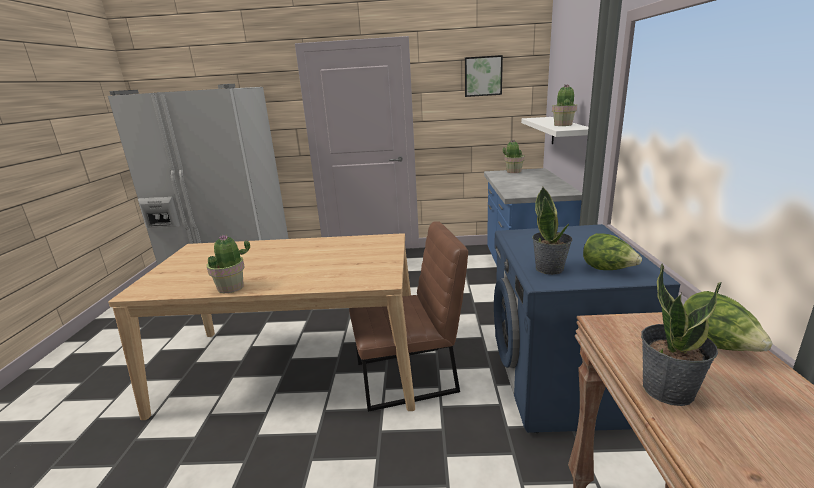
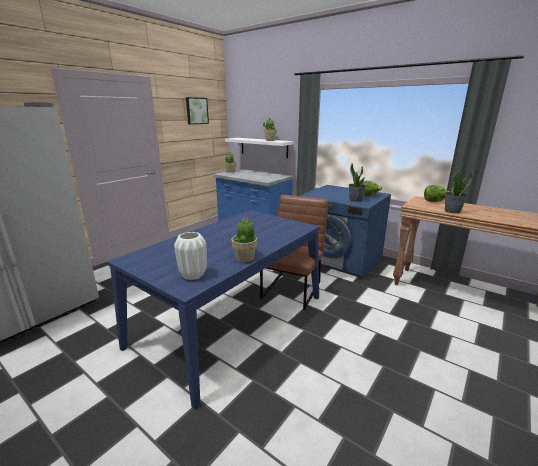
camera: 55 degrees left, 0 degrees up
(169, 283) = (192, 275): none -> white vase
(296, 366) = (231, 320): beige dining table -> blue dining table

